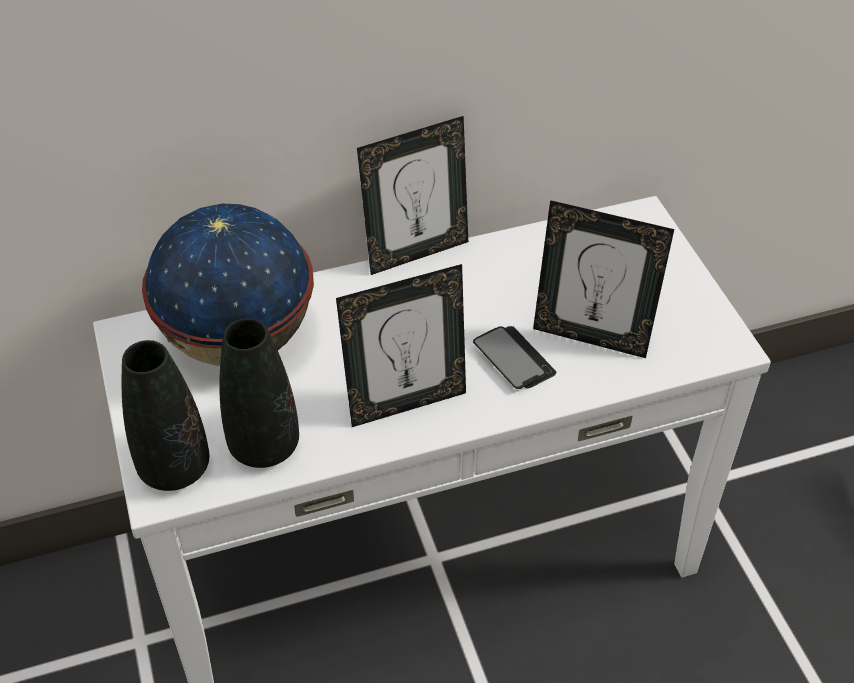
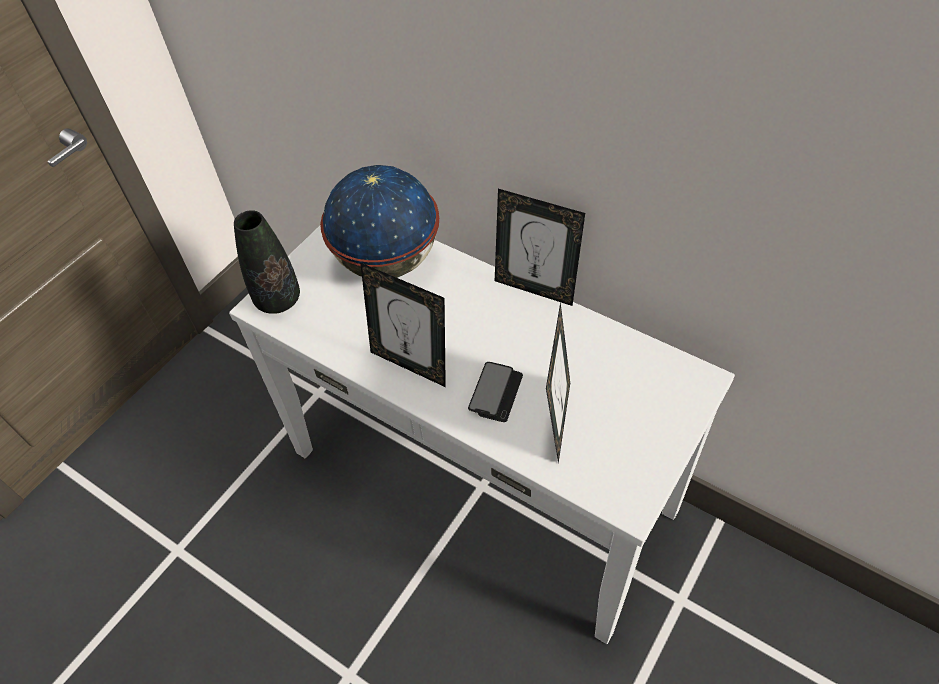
camera: 55 degrees right, 5 degrees up
(264, 446) = (323, 325): black vase -> none
(591, 336) = (556, 420): picture frame -> picture frame turned 150 degrees counterclockwise

